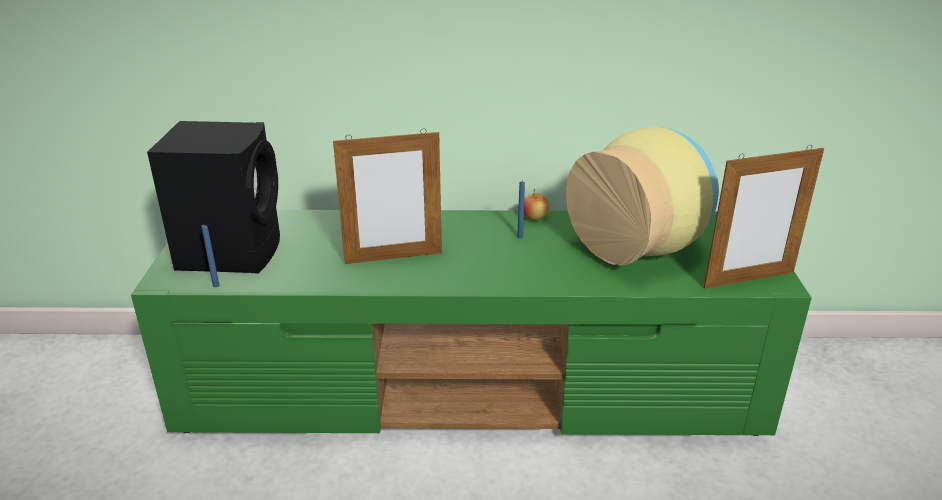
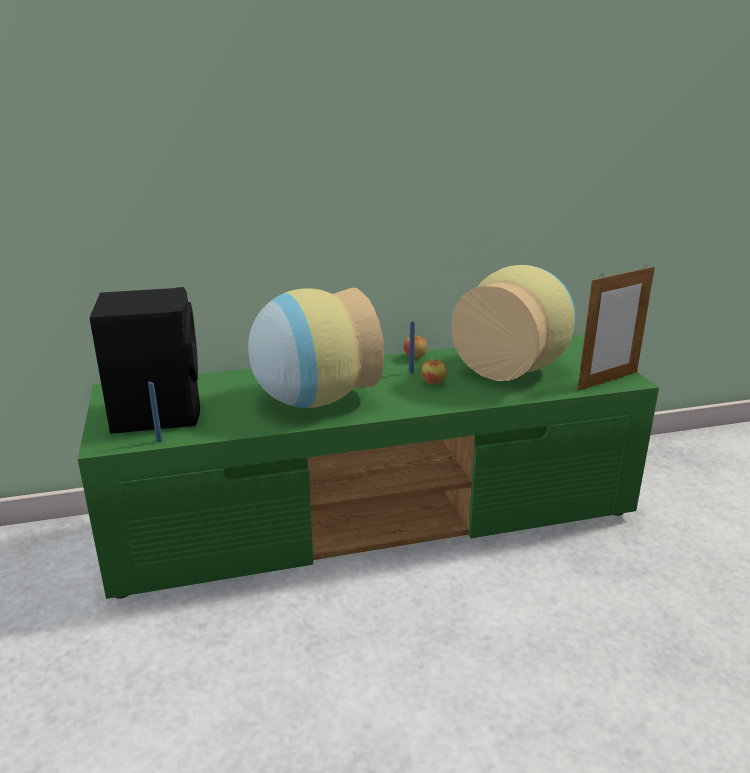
camera: 15 degrees left, 5 degrees down
(393, 258) = (312, 400): picture frame -> vase
(538, 254) = (433, 383): none -> apple

